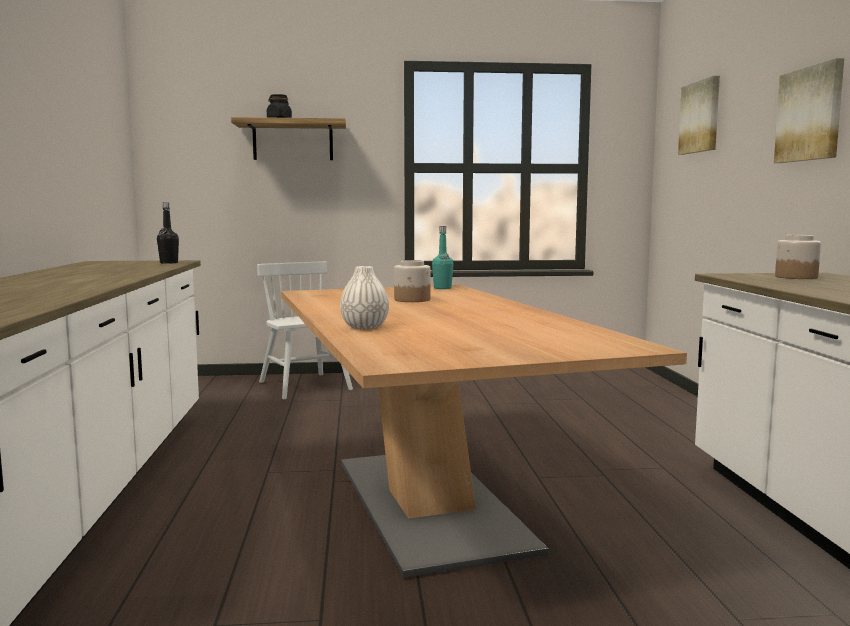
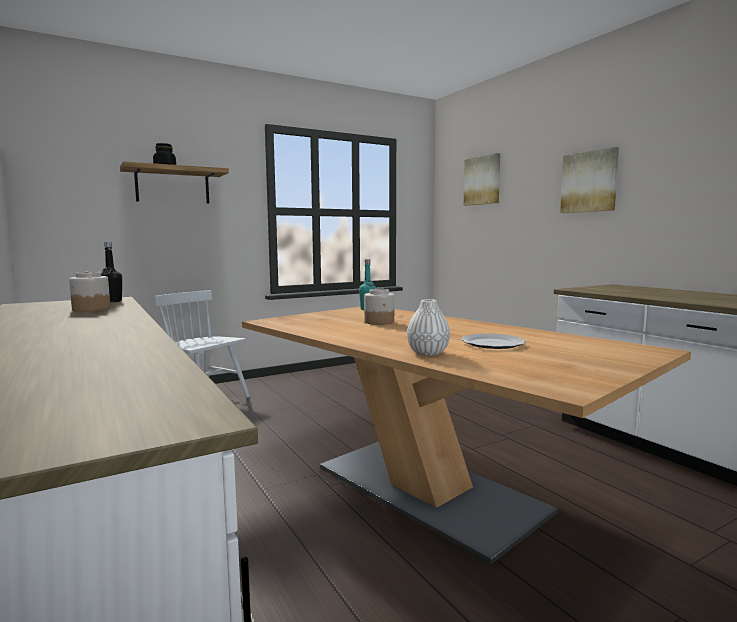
camera: 25 degrees left, 0 degrees up
(463, 326) = (492, 343): none -> plate
(795, 277) = (618, 288): jar -> jar (91, 309)

